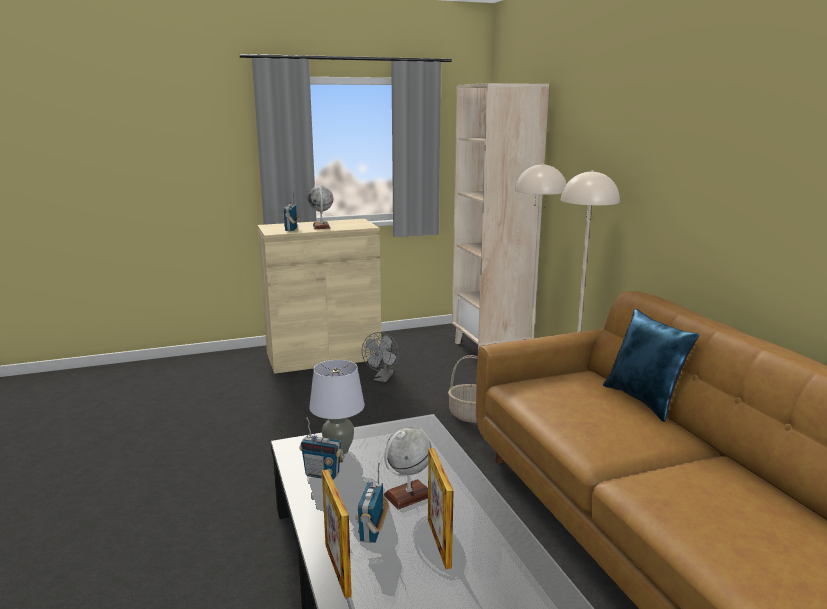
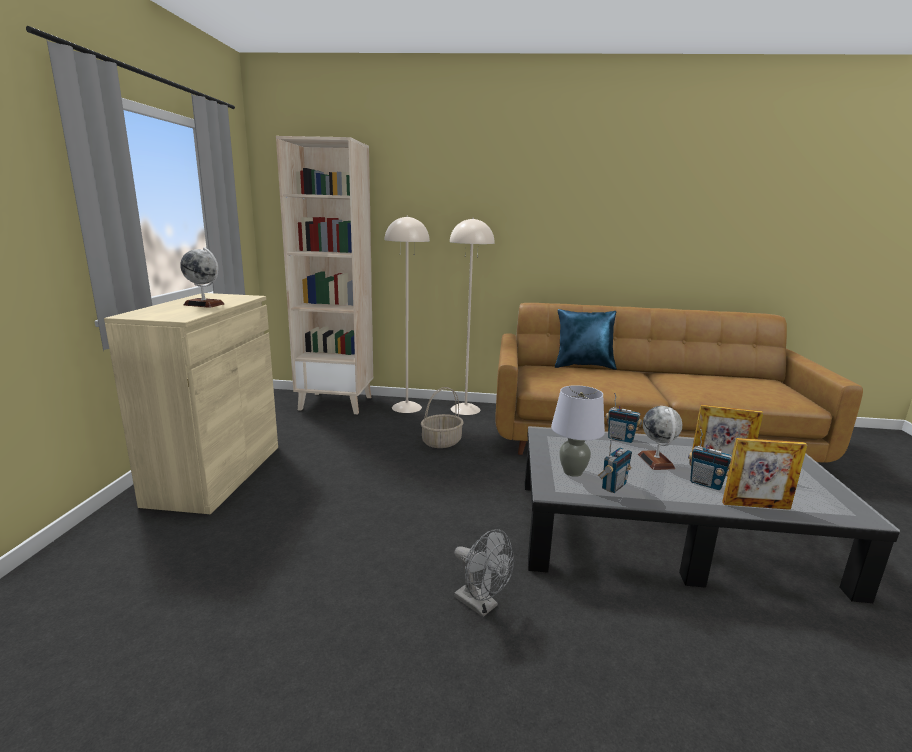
camera: 65 degrees left, 0 degrees up
(291, 229) = (186, 312): radio -> radio (620, 439)
(382, 378) = (323, 458): grey fan -> grey fan (481, 605)

